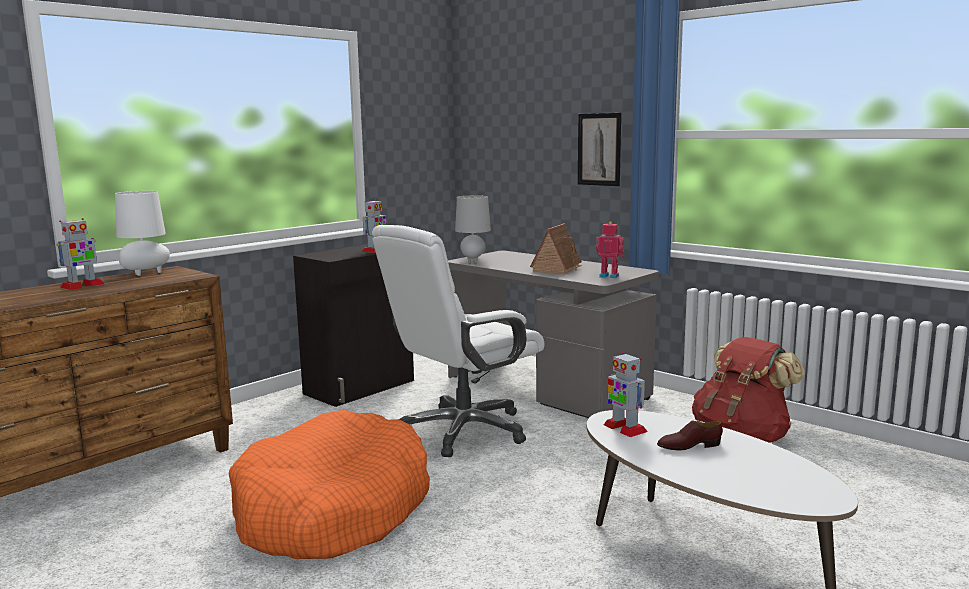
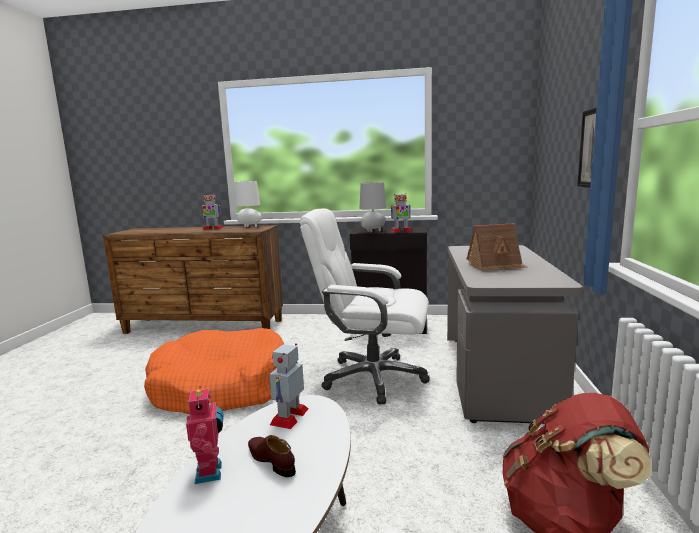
camera: 55 degrees right, 0 degrees up
(473, 261) = (464, 249): grey table lamp -> grey table lamp (373, 231)
(609, 276) = (509, 280): toy robot -> toy robot (211, 472)

